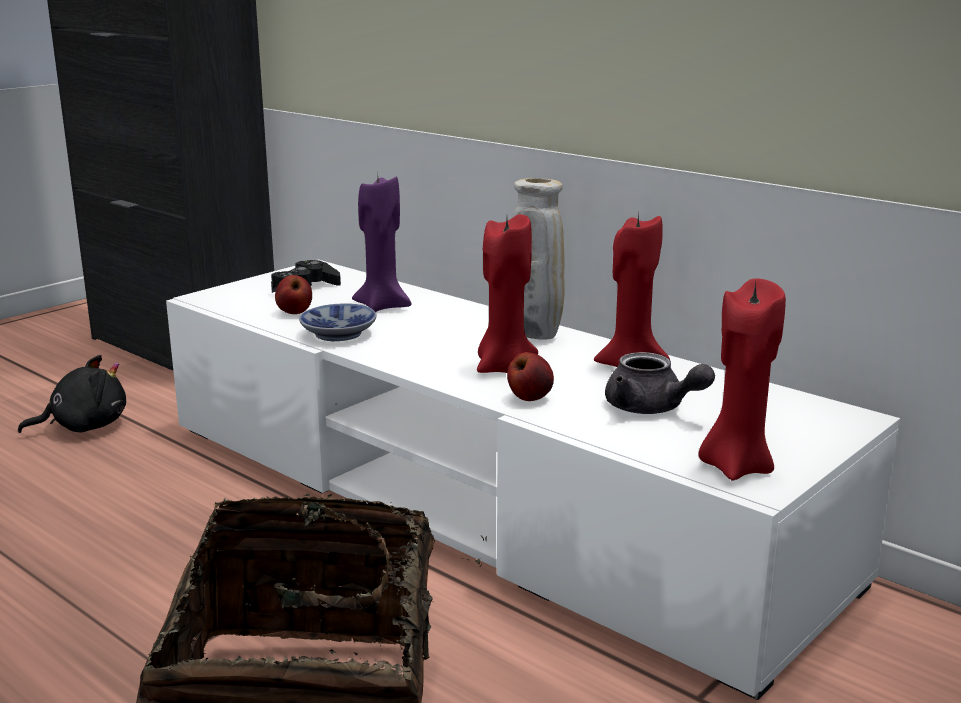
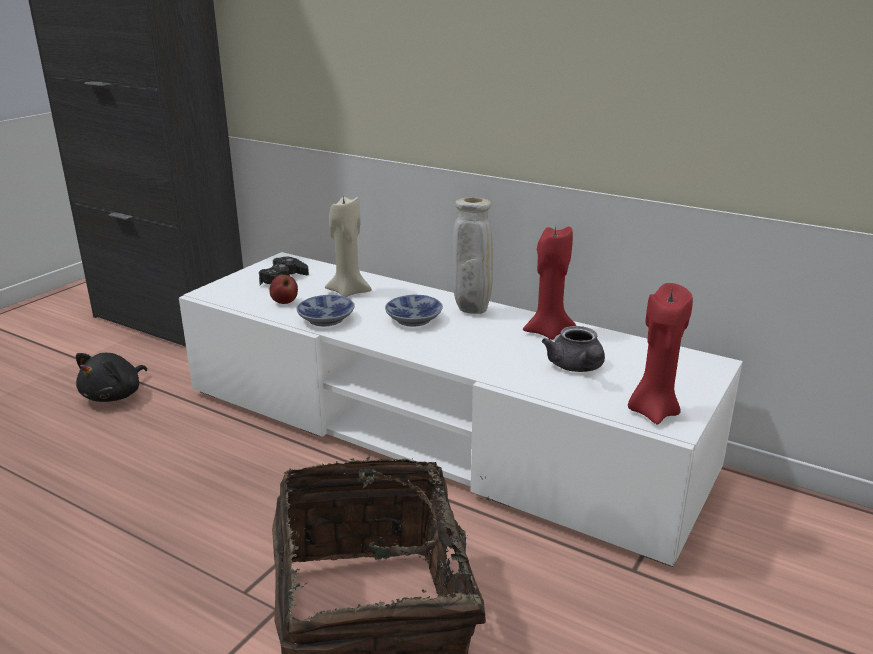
camera: 10 degrees left, 5 degrees up
(84, 427) = (115, 395): black plush toy -> black plush toy turned 150 degrees clockwise
(383, 306) = (348, 291): purple candle -> beige candle
(453, 340) = (413, 318): none -> bowl
(504, 368) = (460, 340): red candle -> none
(529, 398) = (489, 365): apple -> none
(651, 409) = (577, 367): grey teapot -> grey teapot turned 45 degrees clockwise

